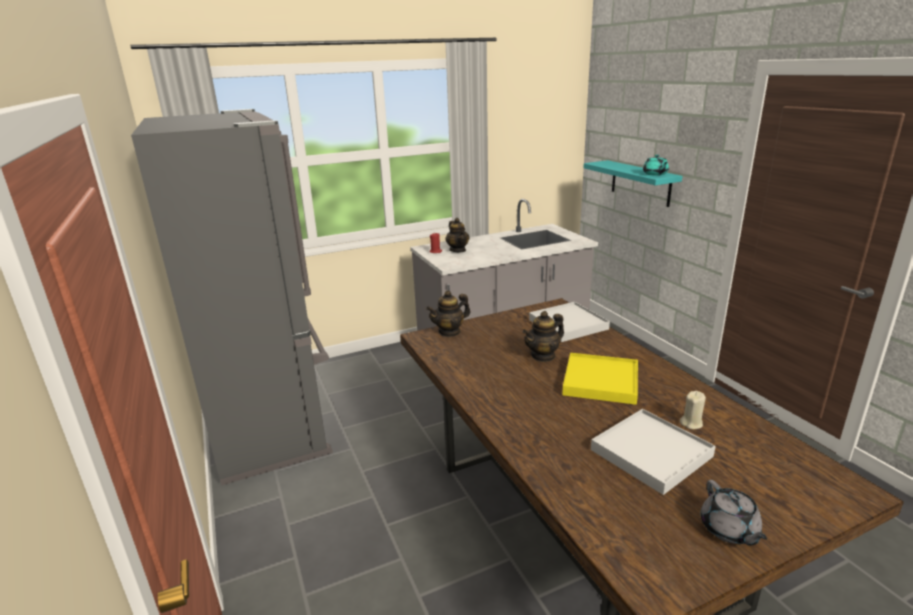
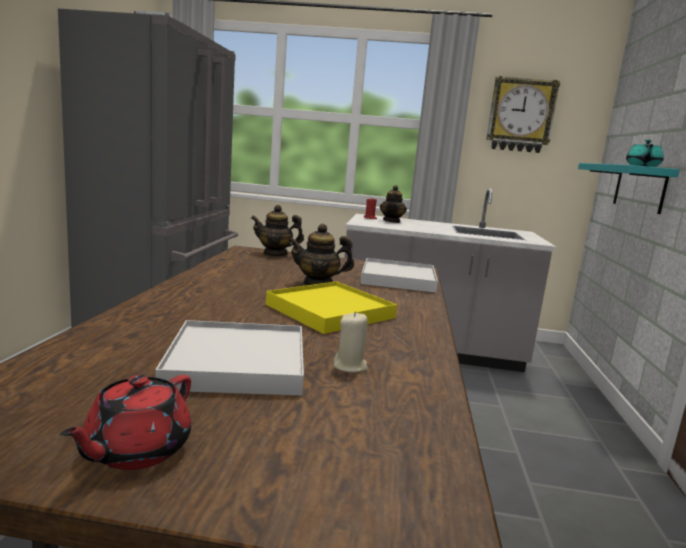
camera: 30 degrees right, 10 degrees down
(524, 124) = (520, 115): none -> wall clock
(729, 530) = (136, 450): grey teapot -> red teapot

